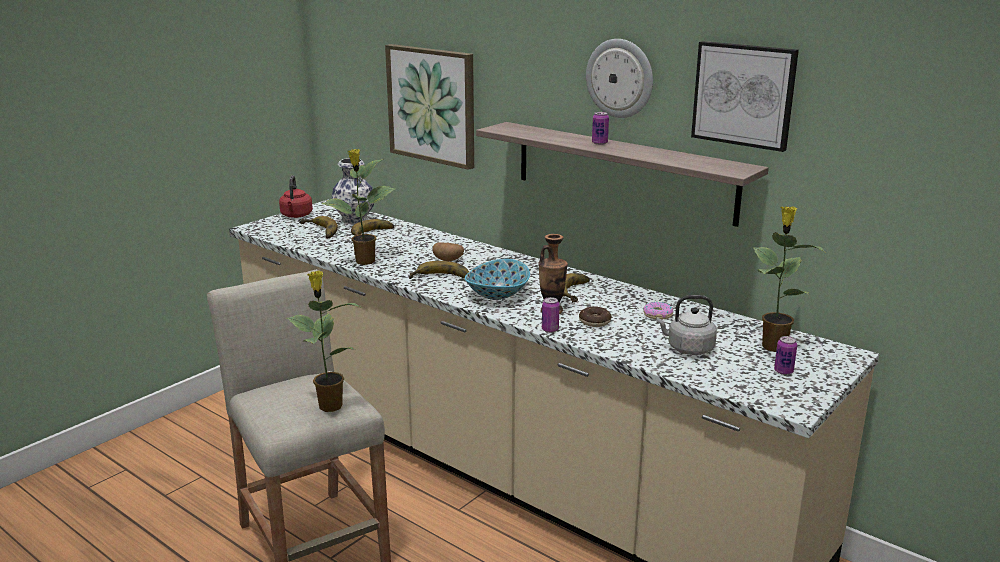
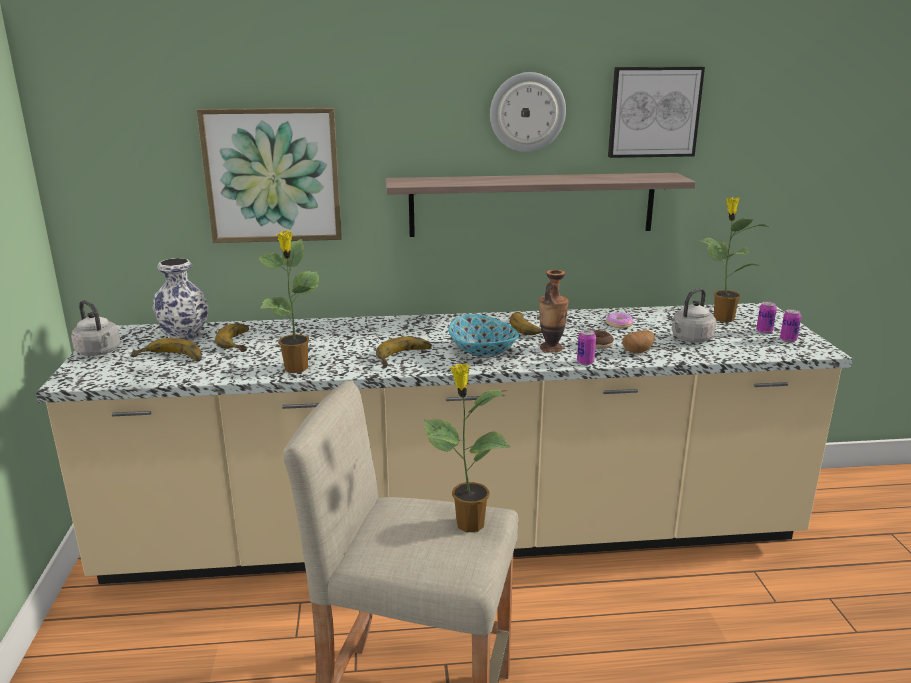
camera: 45 degrees left, 0 degrees up
(296, 216) = (100, 352): red kettle -> grey kettle
(448, 260) = (372, 340): potato -> potato (638, 351)
(599, 143) = (523, 178): can -> can (788, 340)

